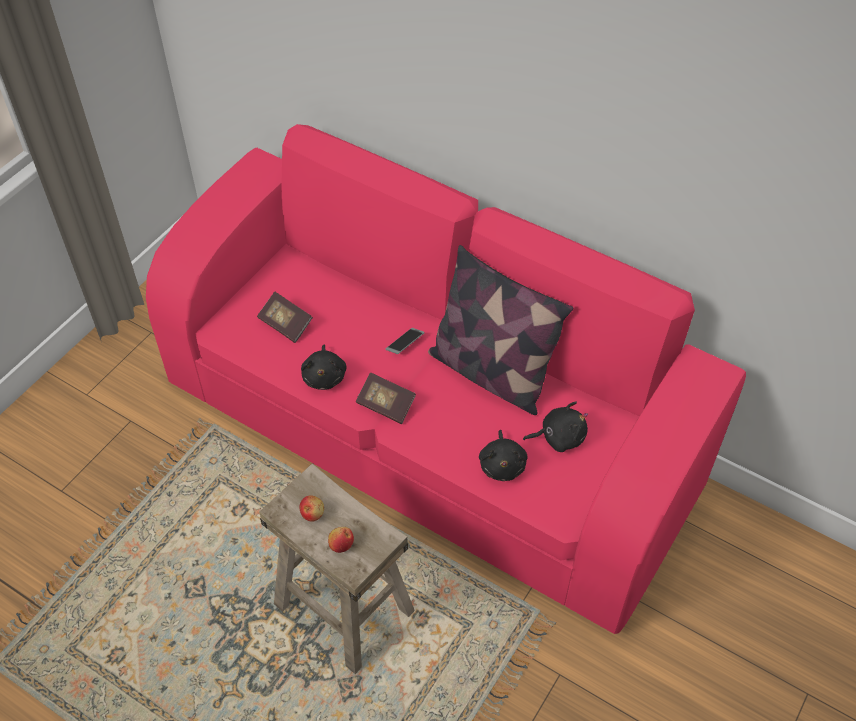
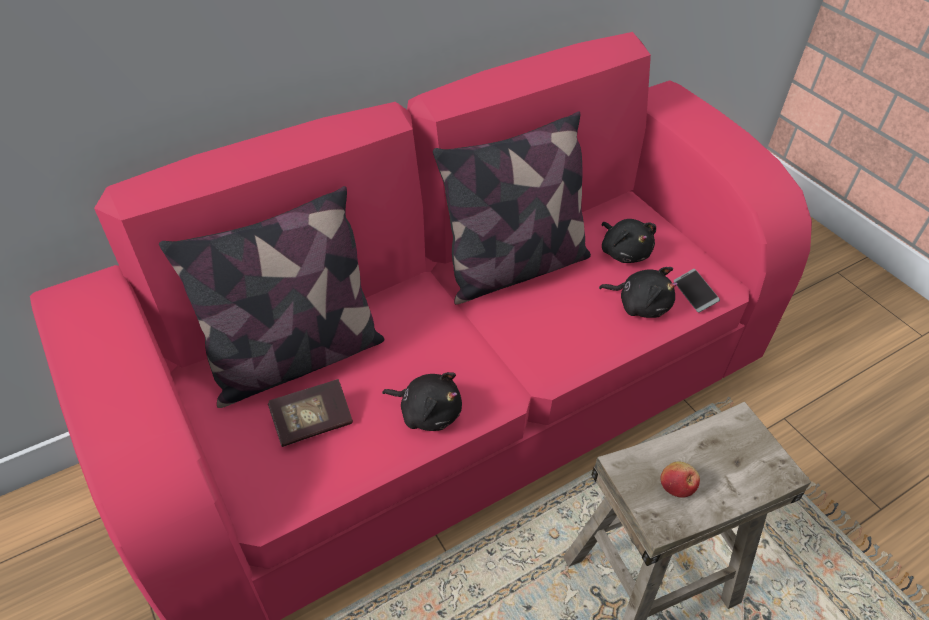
camera: 65 degrees left, 5 degrees down
(329, 292) = (296, 358): none -> pillow
(341, 544) = (734, 472): apple -> none
(386, 405) = (507, 369): book -> none
(405, 343) = (428, 319): phone -> phone (694, 294)
(559, 437) = (624, 252): black plush toy -> black plush toy turned 135 degrees clockwise

